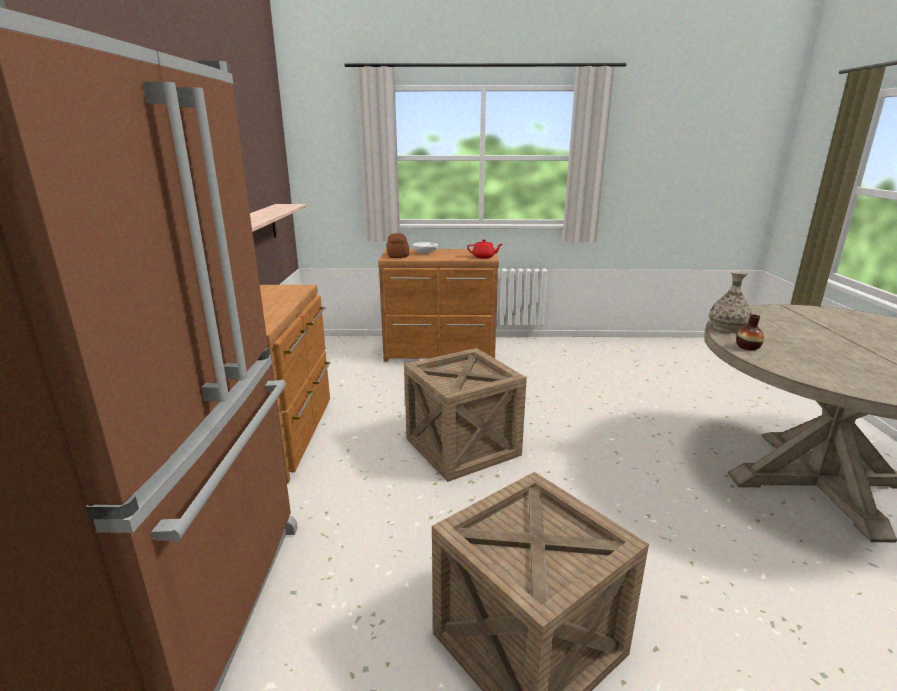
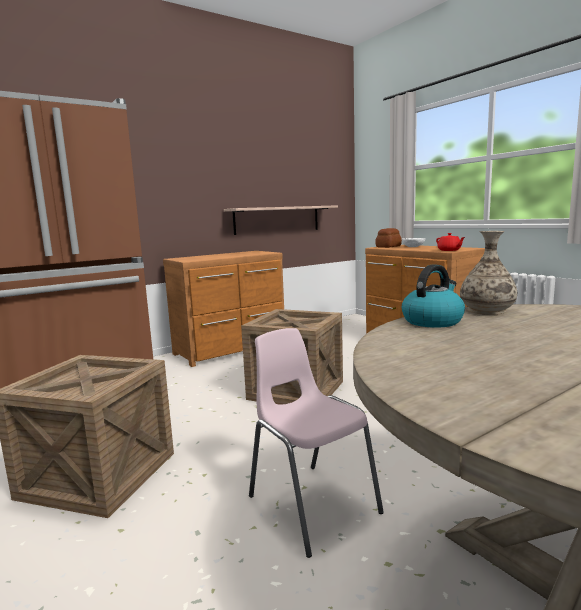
camera: 55 degrees right, 10 degrees down
(675, 521) = (312, 504): none -> pink chair
(747, 347) = (432, 321): vase -> kettle

